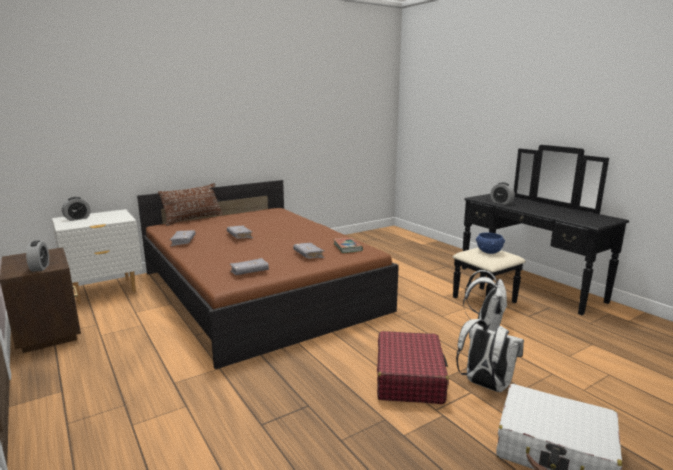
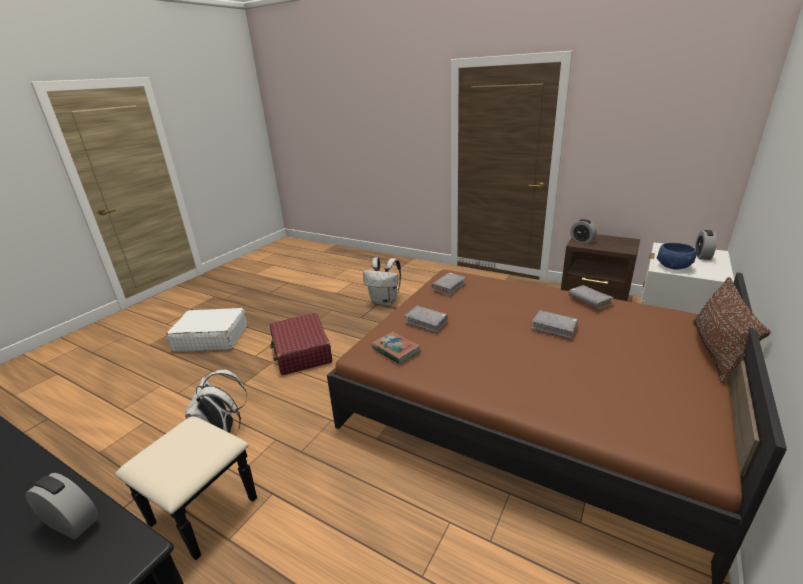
camera: 155 degrees right, 10 degrees up
(485, 385) = (242, 364): white backpack -> white backpack (385, 301)
(489, 251) = (179, 453): blue bowl -> blue bowl (673, 267)

